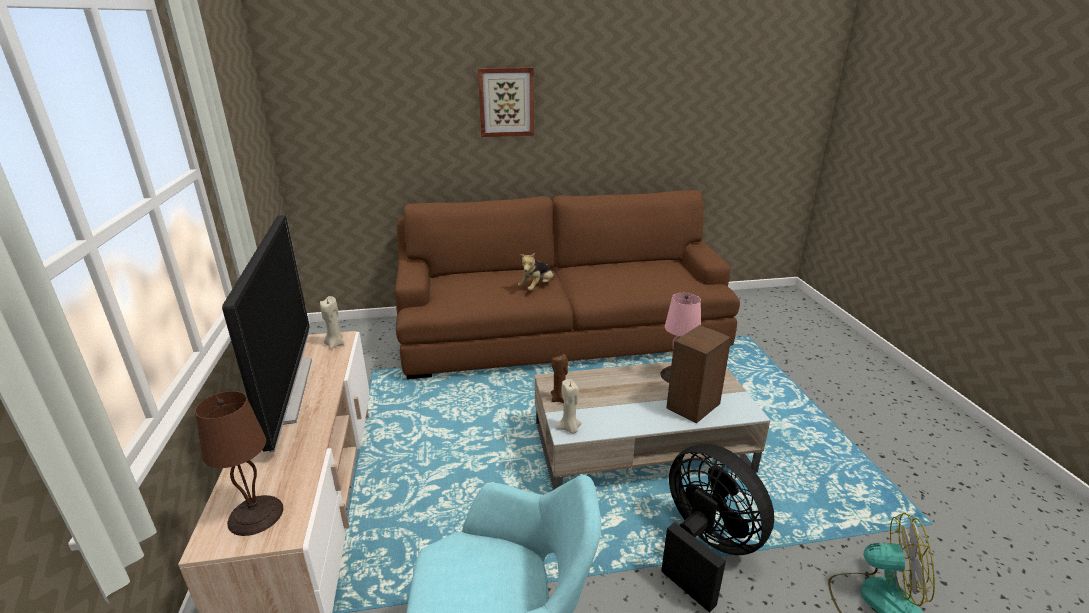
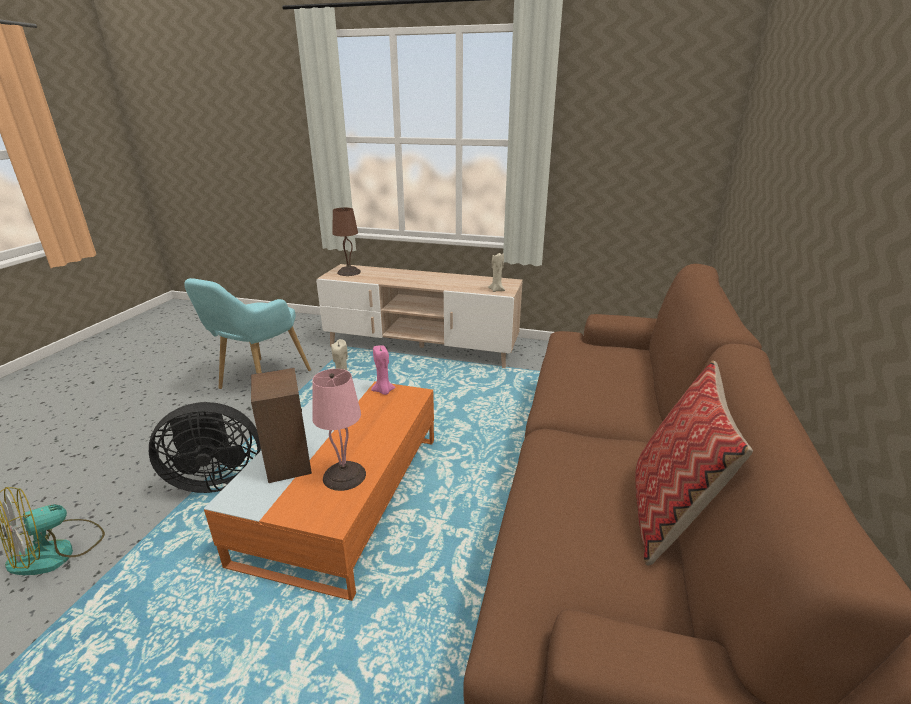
camera: 115 degrees right, 0 degrees up
(286, 391) = (447, 278): television -> none
(506, 102) = (831, 154): picture -> none
(537, 287) = (590, 402): plush toy -> none
(559, 399) = (383, 391): brown candle -> pink candle
(622, 263) = (667, 513): none -> pillow
(640, 447) = (345, 495): beige coffee table -> orange coffee table

